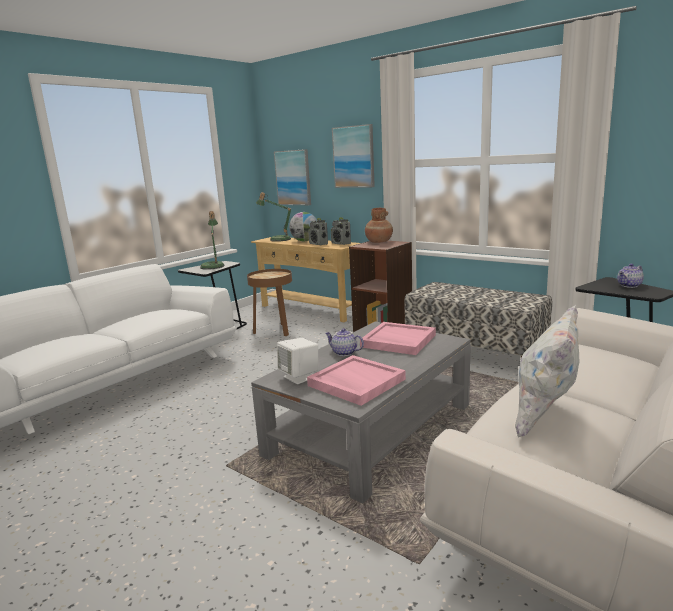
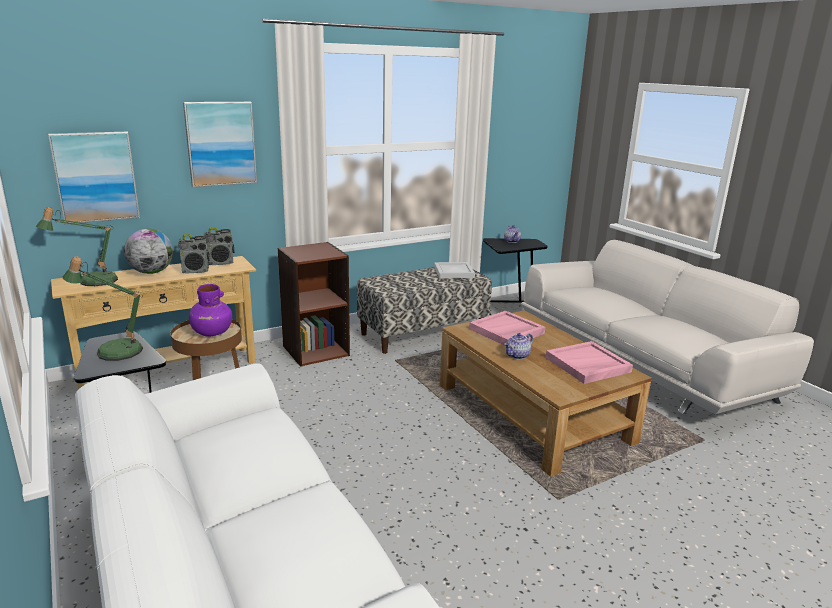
camera: 70 degrees left, 5 degrees up
(271, 276) = (212, 332): none -> purple vase
(299, 377) = (562, 383): white speaker -> none
(371, 430) = (532, 413): grey coffee table -> brown coffee table
(379, 242) = (299, 249): brown vase -> none
(517, 298) = (454, 272): none -> white tray
(545, 414) = (673, 326): white pillow -> none

